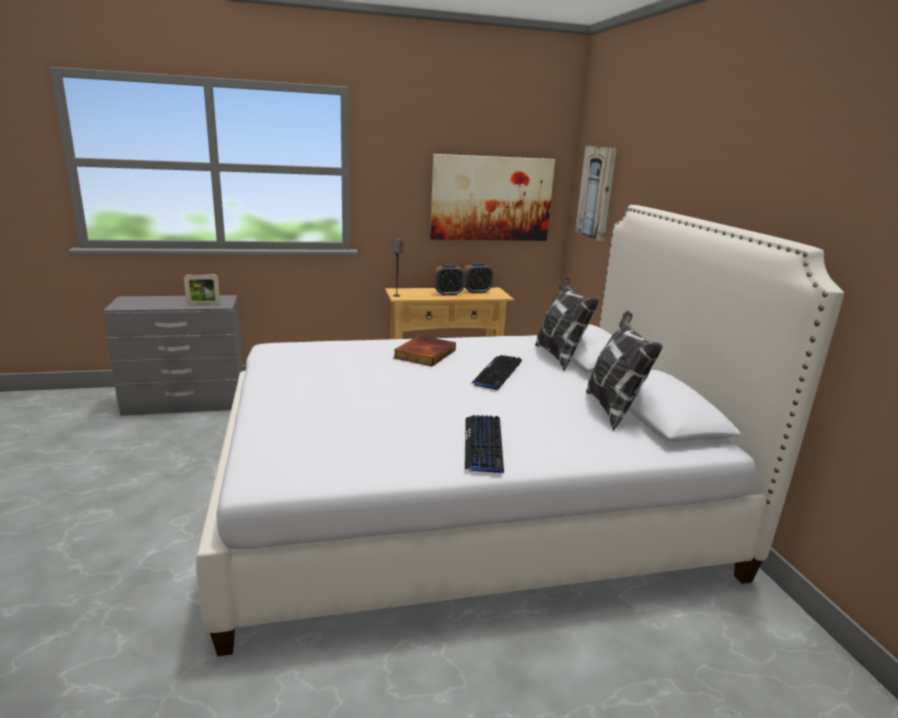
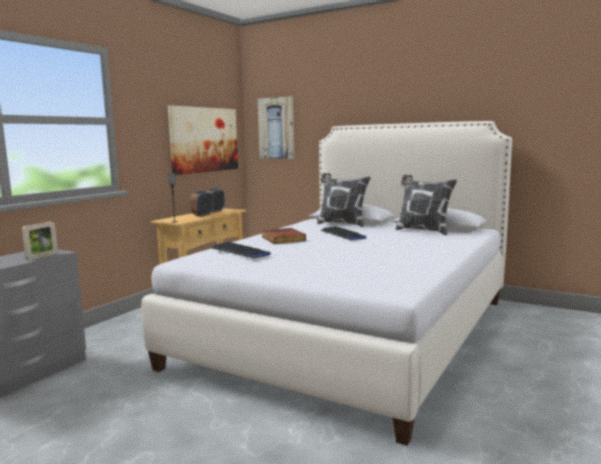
camera: 45 degrees left, 10 degrees down
(484, 444) = (427, 252): keyboard -> keyboard (239, 251)

